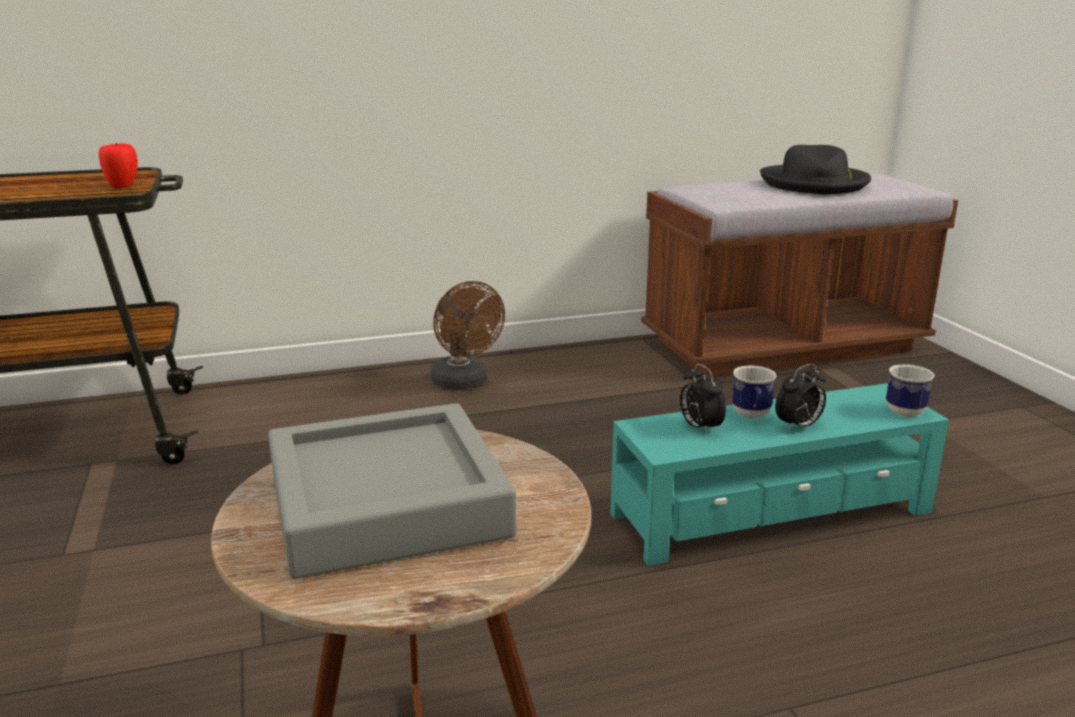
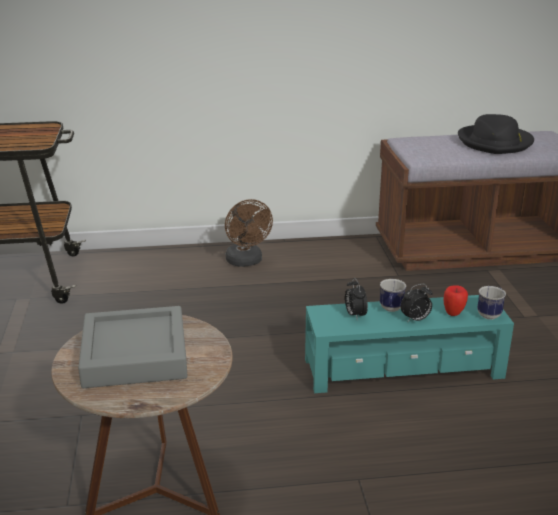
camera: 10 degrees right, 5 degrees up
(123, 186) = (38, 140): apple -> apple (453, 313)

